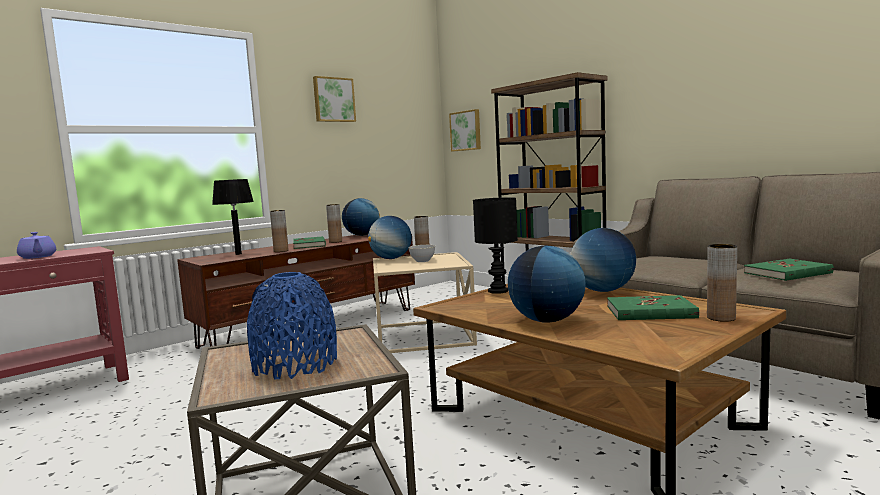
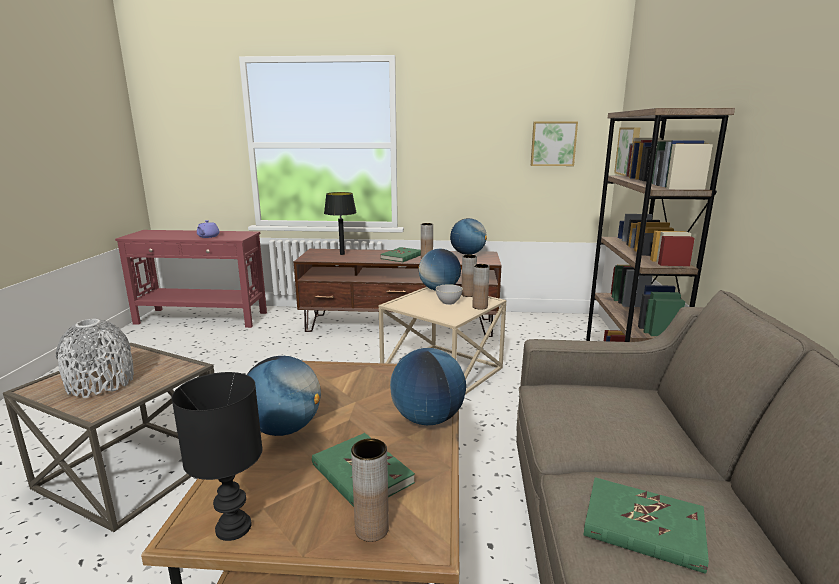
camera: 45 degrees right, 10 degrees up
(281, 251) = (367, 259): brown vase -> brown vase (480, 307)
(295, 365) = (101, 383): blue vase -> grey vase
(333, 100) = (474, 114): picture -> picture (553, 143)
(497, 291) = (373, 370): black table lamp -> black table lamp (235, 526)

